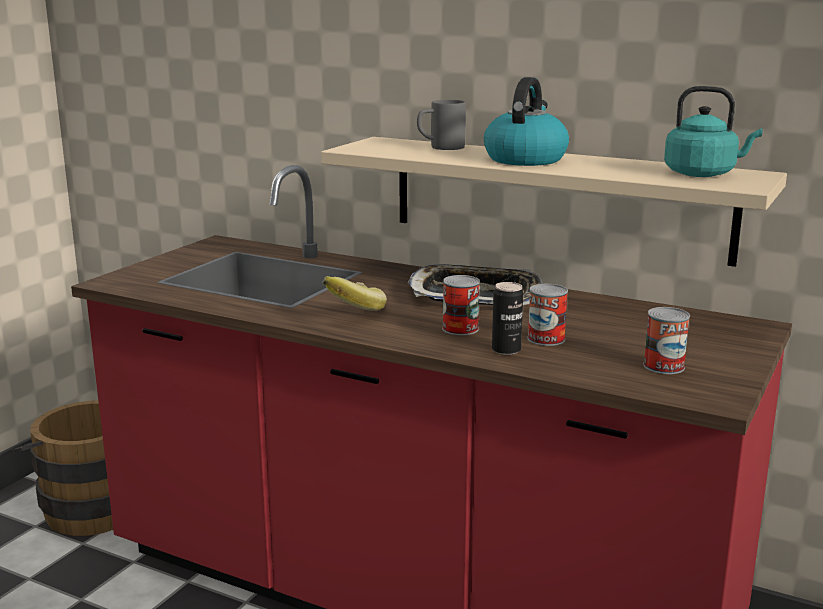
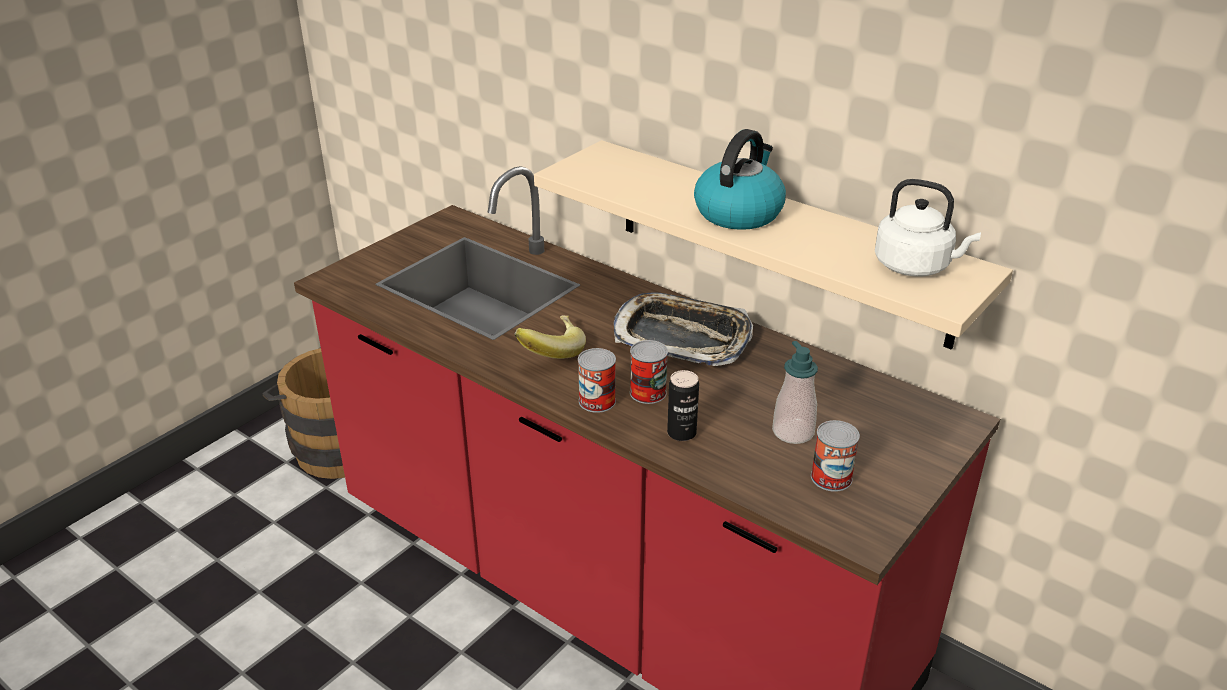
camera: 10 degrees right, 15 degrees up
(440, 148) = (660, 176): grey mug -> none
(546, 339) = (728, 419): can -> can (597, 401)
(611, 342) = (793, 432): none -> soap dispenser
(703, 174) = (916, 266): turquoise kettle -> white kettle

